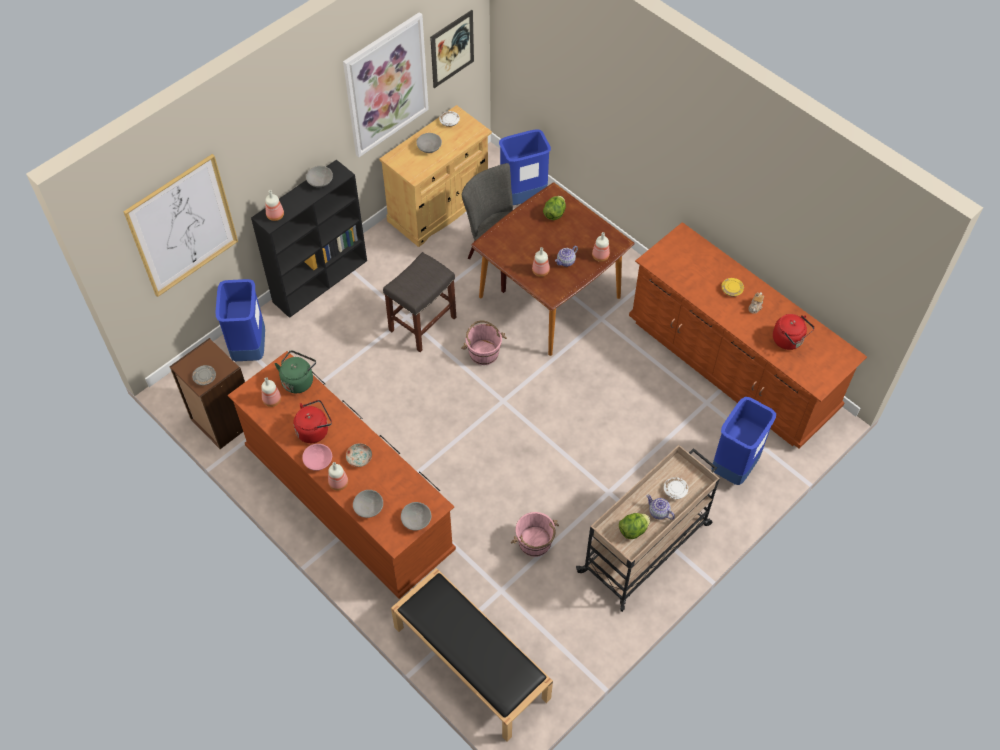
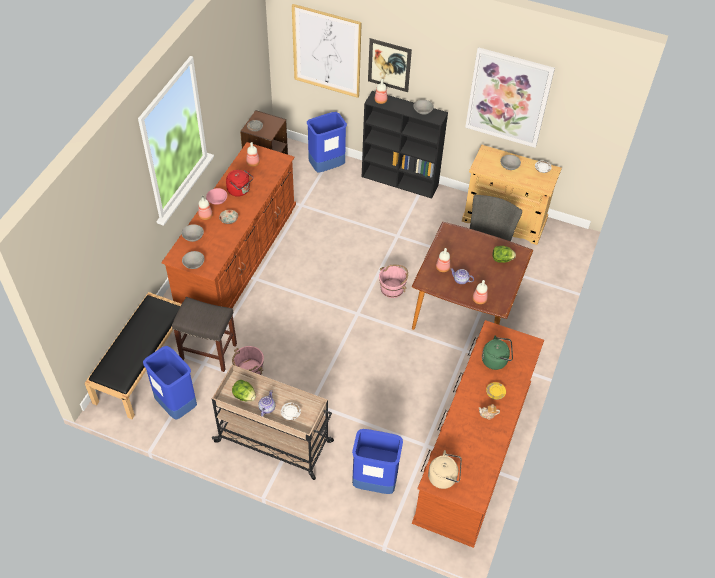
camera: 65 degrees right, 5 degrees down
(298, 380) = (274, 170): green kettle -> green kettle (496, 360)
(423, 323) = (397, 246): grey stool -> grey stool (209, 352)
(452, 49) = (575, 123): picture -> picture (389, 65)
(523, 198) = (547, 265): blue trash can -> blue trash can (176, 405)
(789, 340) = (467, 448): red kettle -> none
(816, 373) = (444, 477): none -> beige kettle

